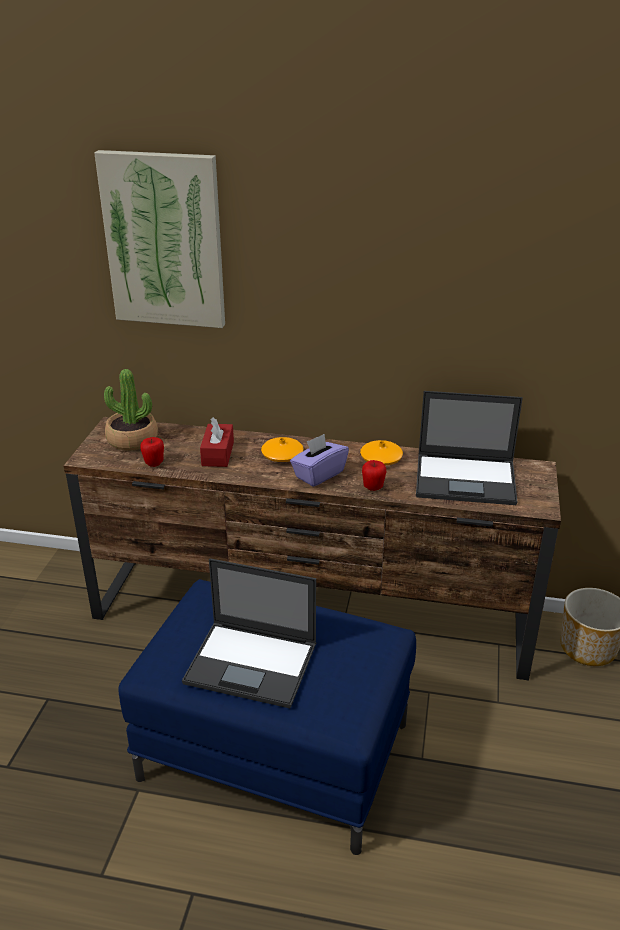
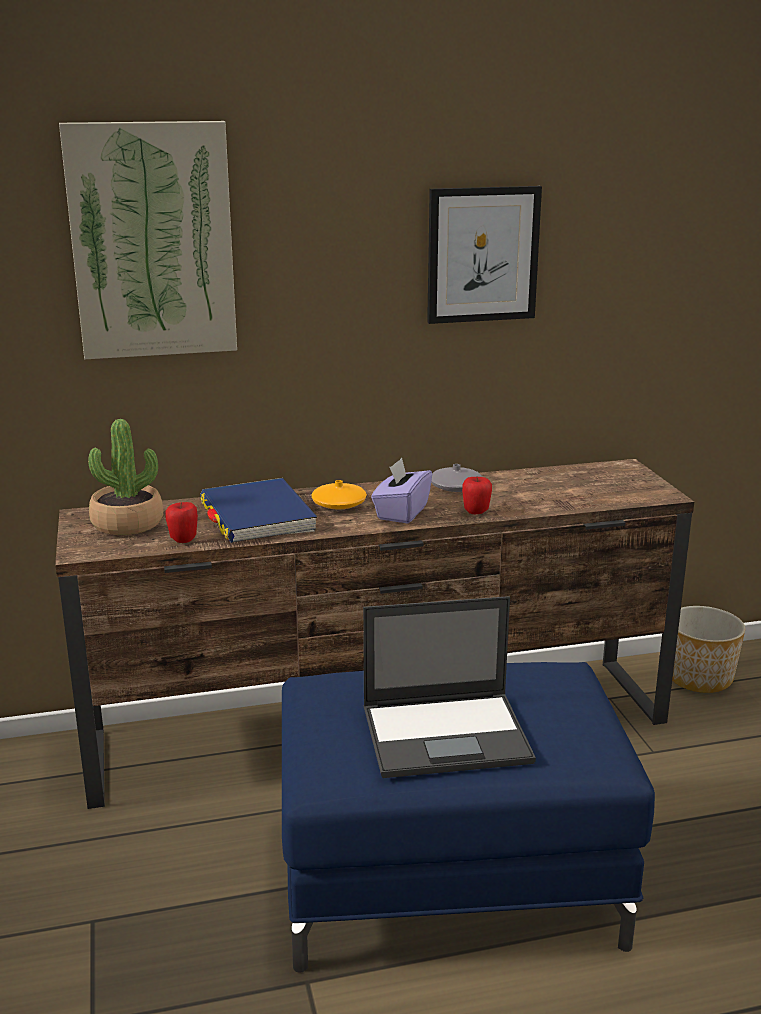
camera: 25 degrees left, 10 degrees down
(218, 454) = (257, 516): red tissue box -> blue book
(381, 458) = (456, 487): orange vase -> grey vase
(426, 277) = (482, 254): none -> picture
(467, 479) = (566, 487): laptop -> none

